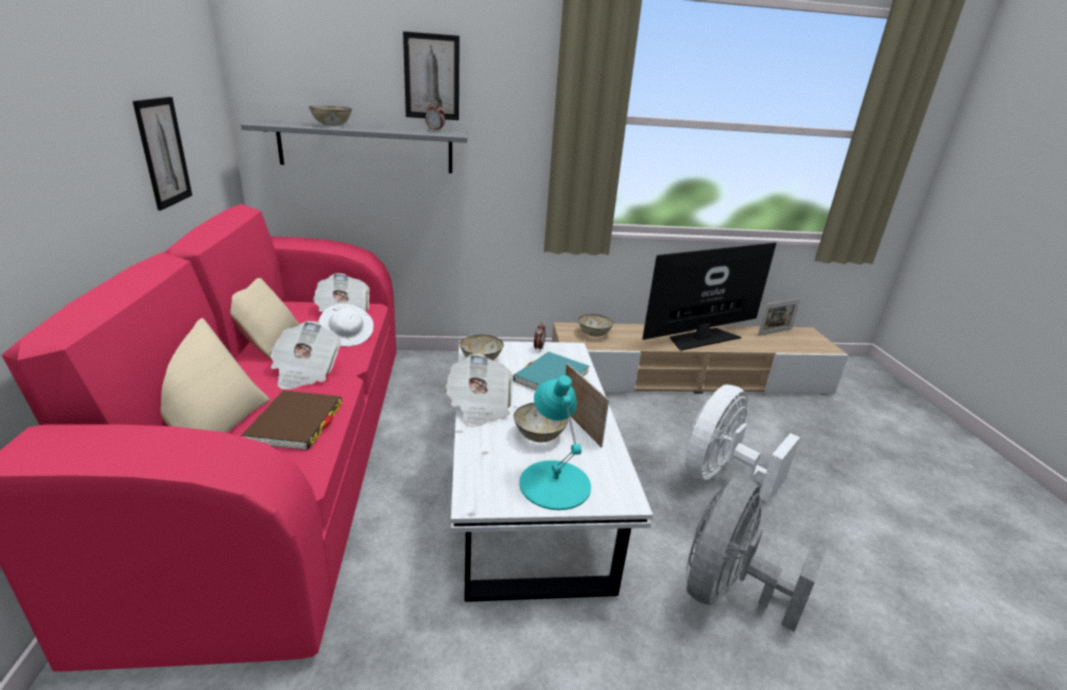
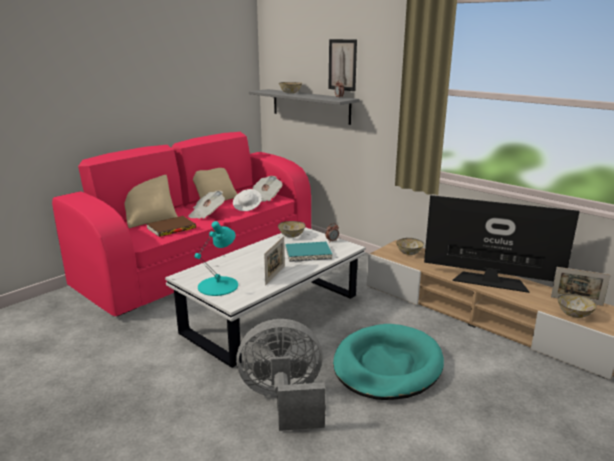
camera: 50 degrees right, 5 degrees down
(163, 152) = (195, 103): picture -> none
(479, 406) = (250, 251): newspaper -> none
(538, 436) = (249, 270): bowl -> bowl (573, 314)
(720, 476) = (387, 365): white fan -> turquoise dog bed

